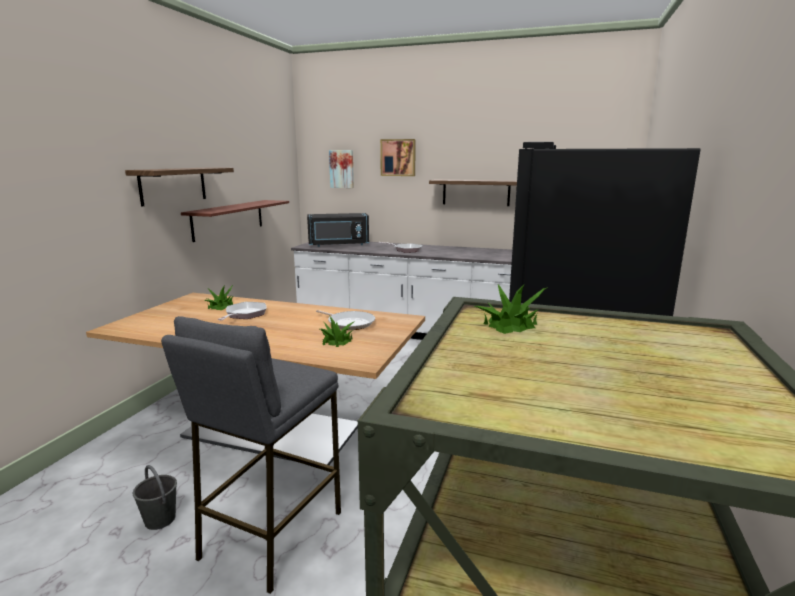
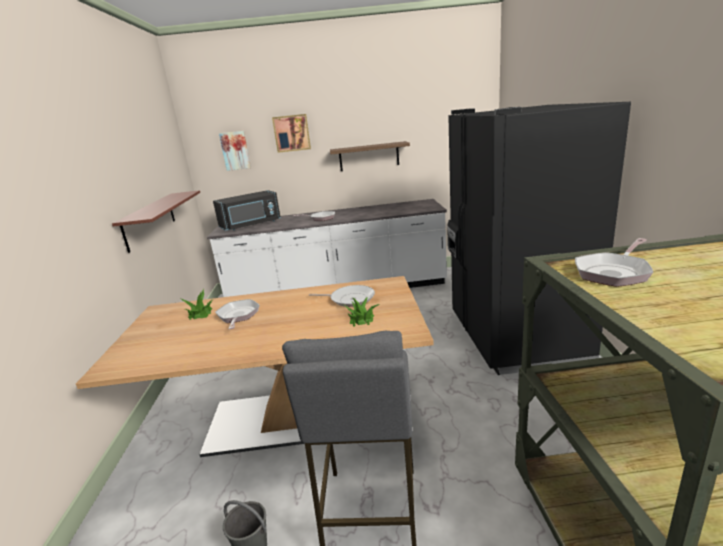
camera: 20 degrees left, 5 degrees up
(173, 185) = (99, 195): shelf -> none
(510, 324) = (613, 272): potted plant -> frying pan

